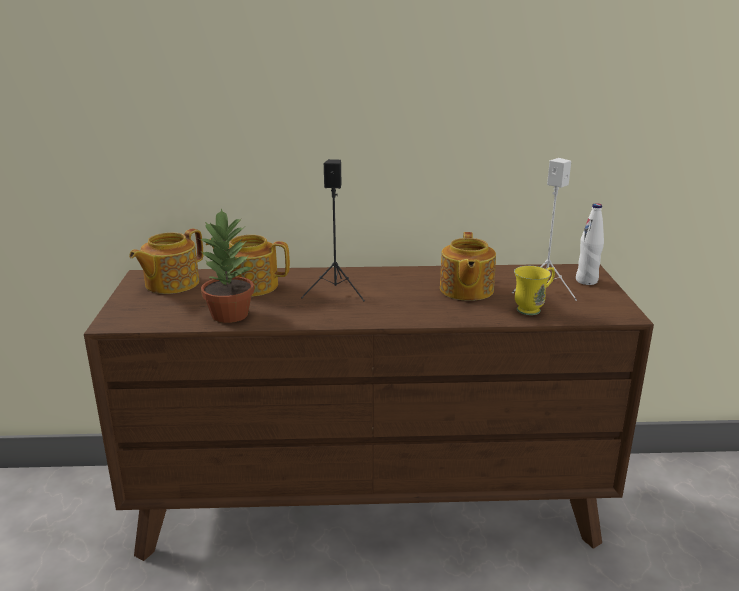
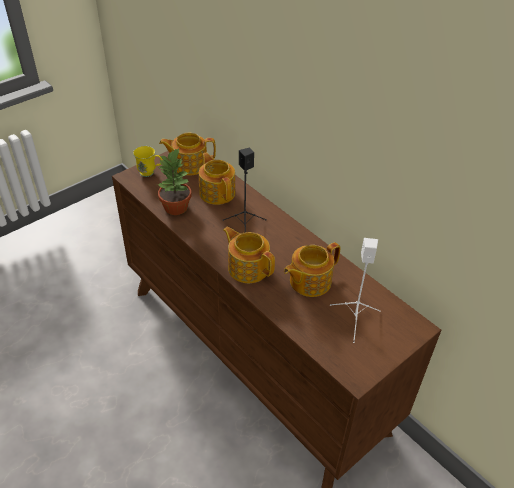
camera: 50 degrees right, 20 degrees up
(400, 310) = (248, 267): none -> teapot
(533, 308) = (315, 326): yellow mug -> yellow mug (150, 173)
(586, 281) = (395, 335): white bottle -> none

